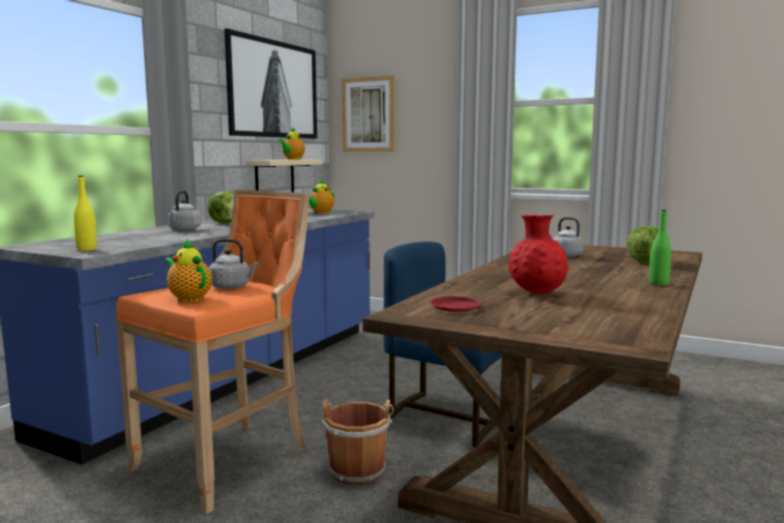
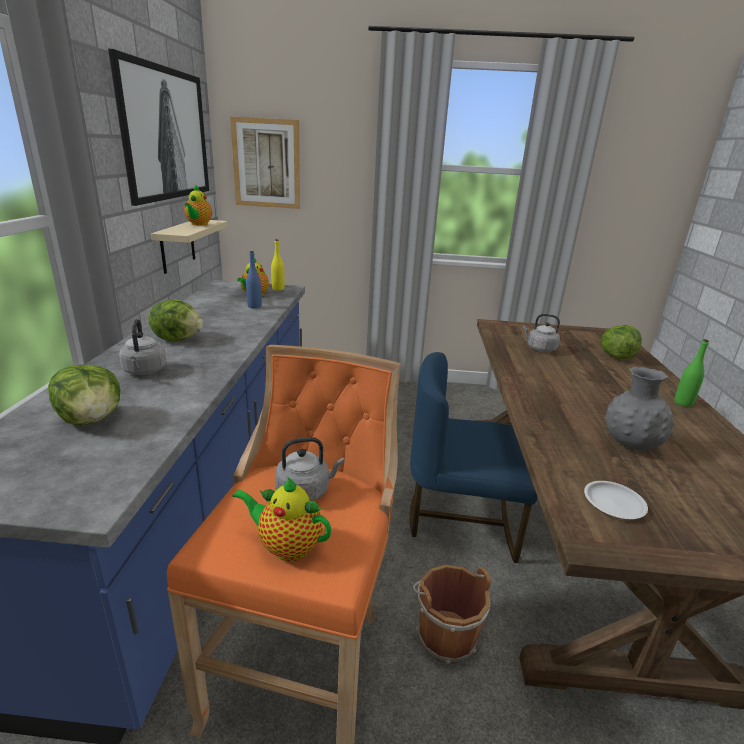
camera: 25 degrees left, 15 degrees up
(87, 249) = (74, 486): yellow bottle -> yellow bottle (278, 289)
(127, 238) = (92, 419): none -> lettuce
(310, 216) = (254, 306): none -> blue bottle
(455, 307) = (614, 503): red plate -> white plate
(537, 293) = (630, 445): red vase -> grey vase

